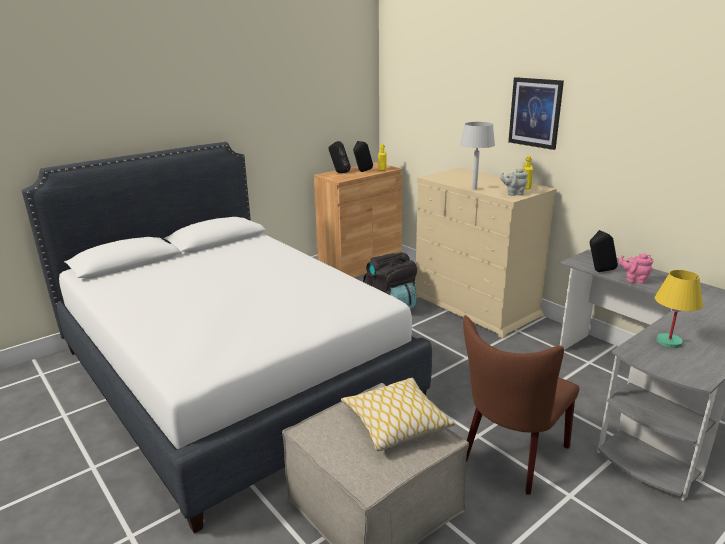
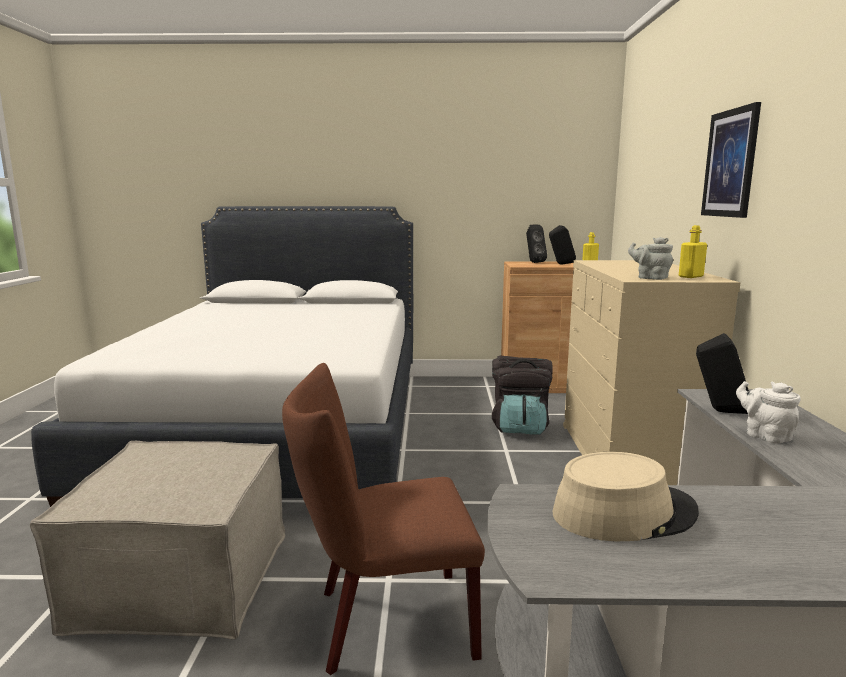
camera: 40 degrees right, 10 degrees down
(395, 423) = (206, 475): pillow -> none
(474, 189) = (610, 270): grey table lamp -> none
(634, 280) = (765, 435): pink teapot -> white teapot
(668, 342) = (623, 513): yellow table lamp -> beige hat

